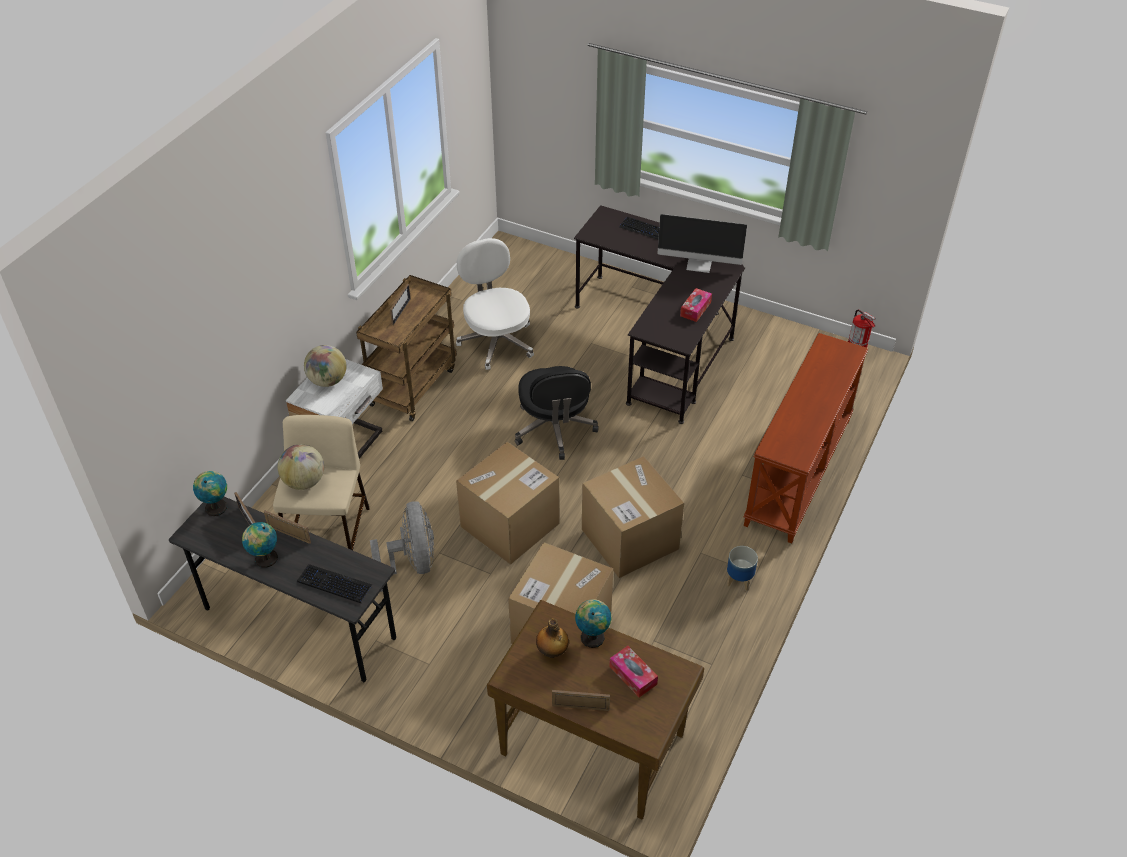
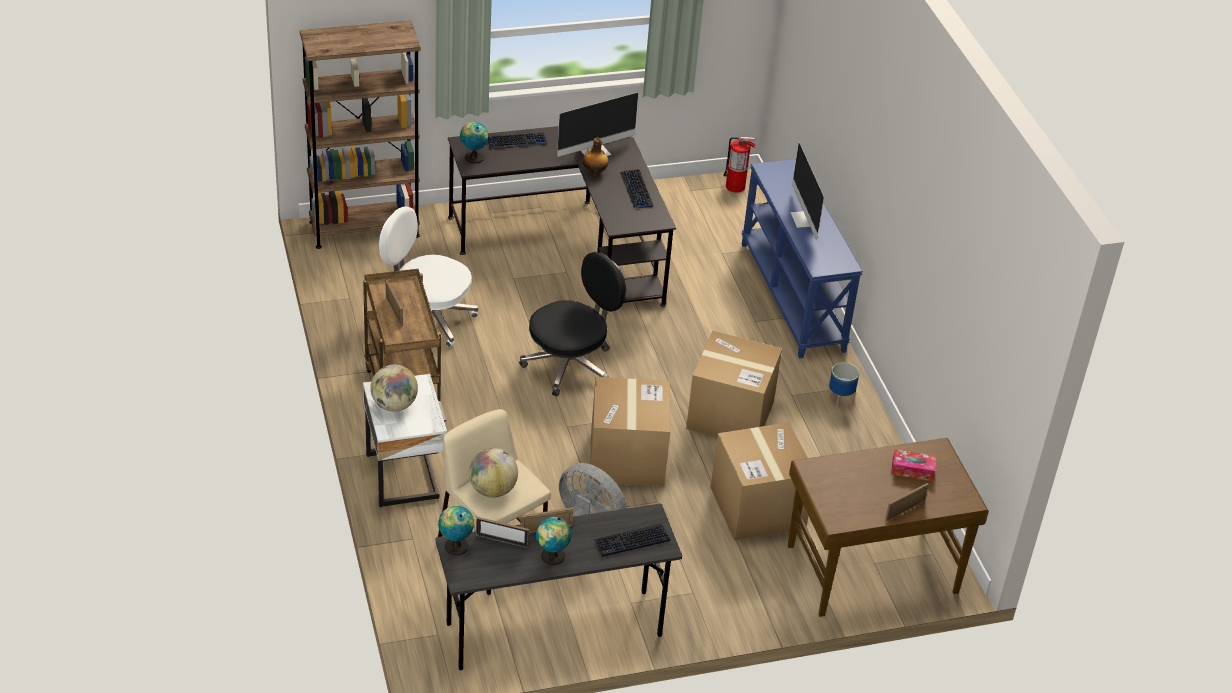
camera: 45 degrees left, 5 degrees down
(530, 257) = (364, 229): none -> brown bookcase
(552, 652) = (843, 488): bottle -> bottle (594, 173)
(554, 429) = (570, 365): black office chair -> black office chair turned 75 degrees counterclockwise
(592, 636) = (856, 462): globe -> globe (473, 157)
(695, 309) = (636, 190): tissue box -> keyboard
(799, 472) = (793, 296): brown console table -> blue console table
(809, 401) = (805, 219): none -> monitor

